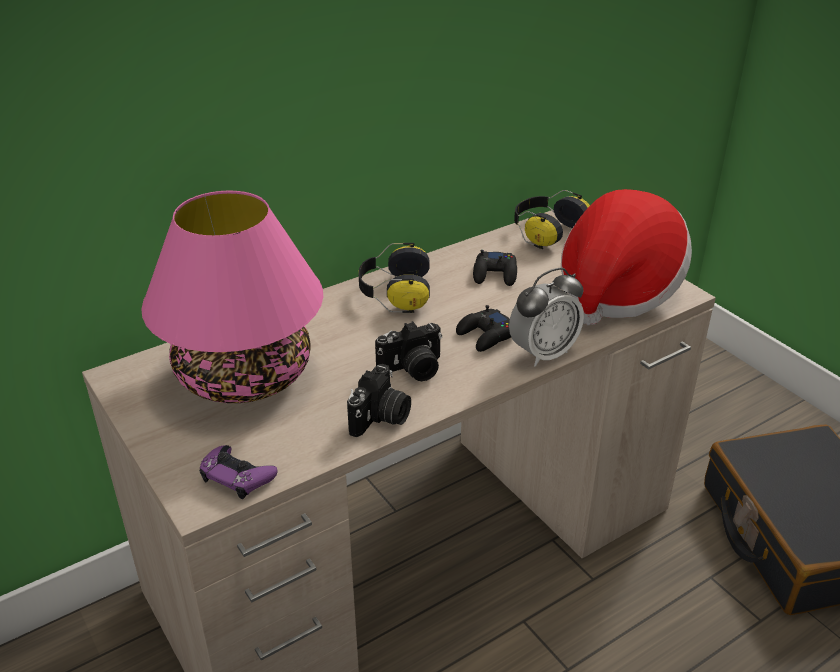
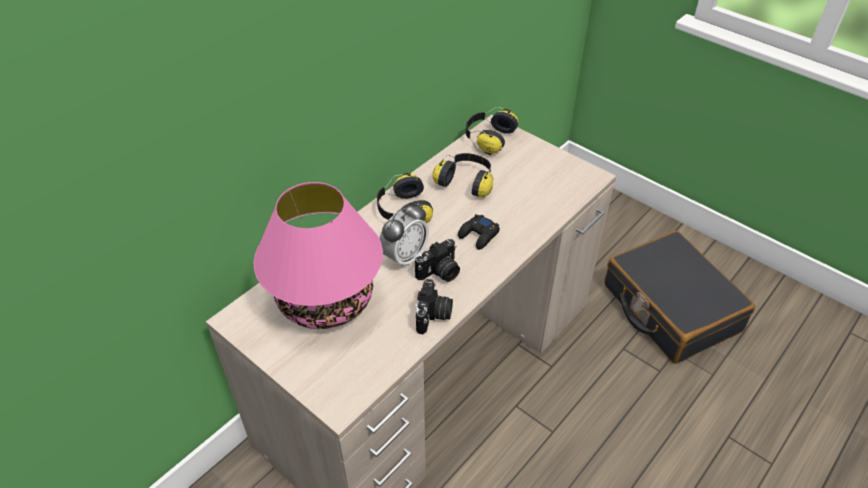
camera: 15 degrees left, 10 degrees up
(237, 476) = (356, 381): purple game controller -> none
(495, 274) = (466, 182): black game controller -> headphones
(543, 353) = (521, 243): alarm clock -> alarm clock (404, 257)
(617, 290) = (552, 181): hat -> none

